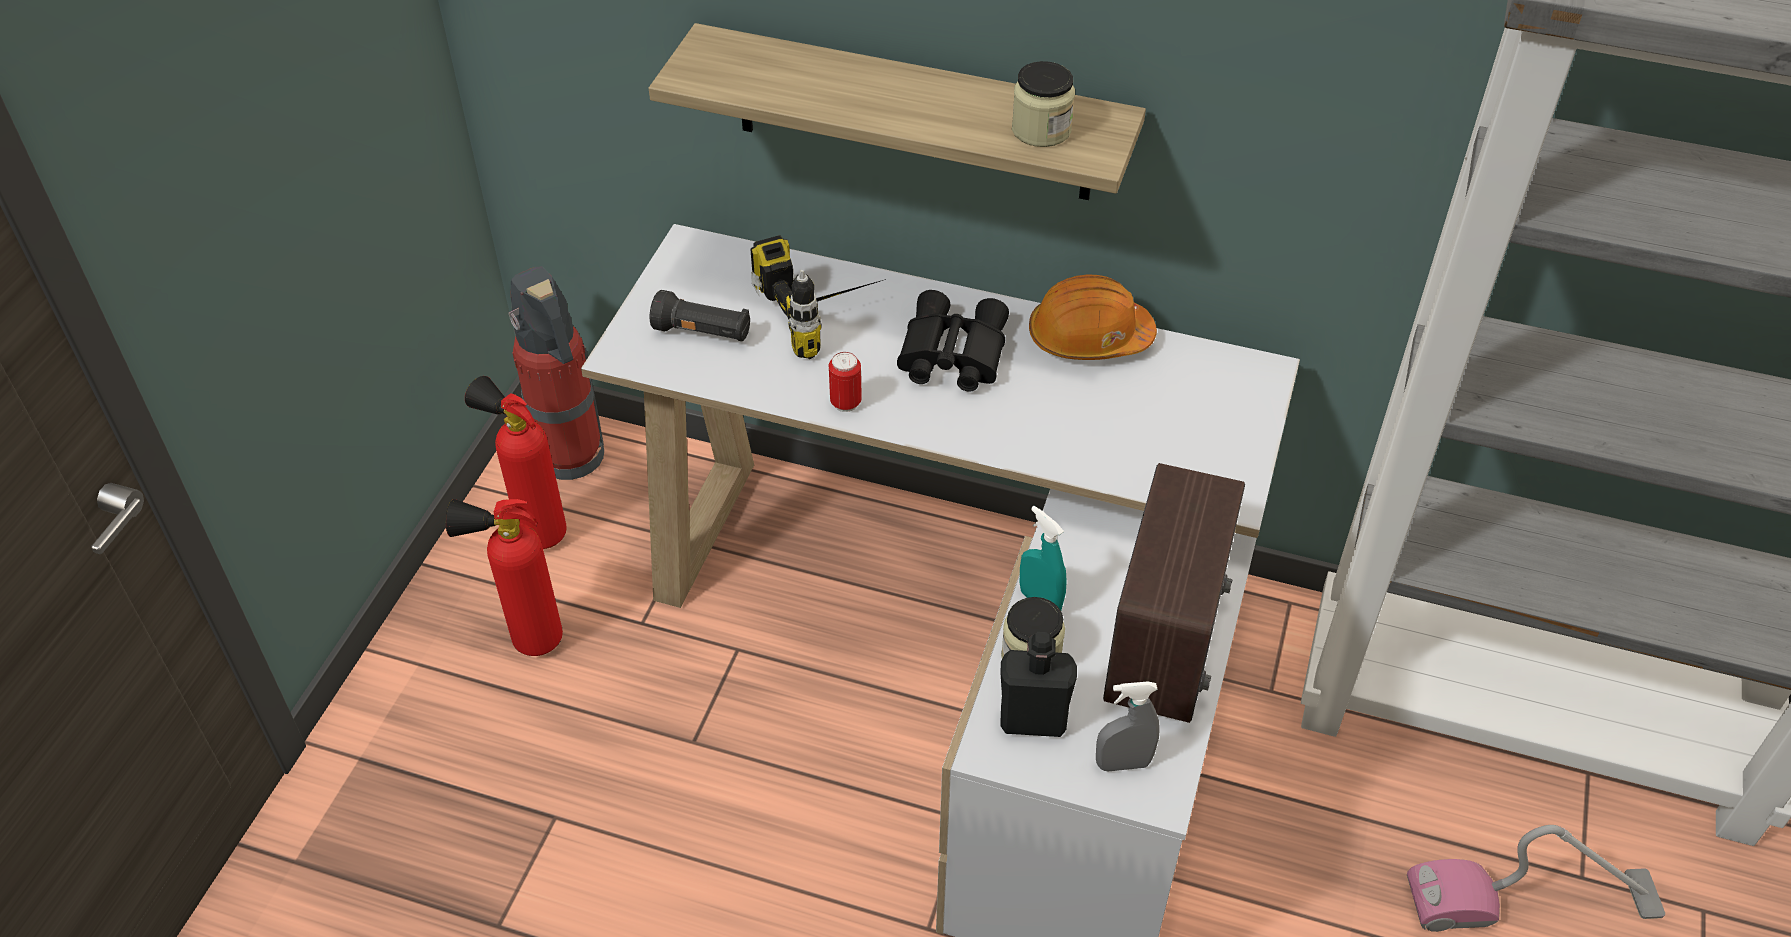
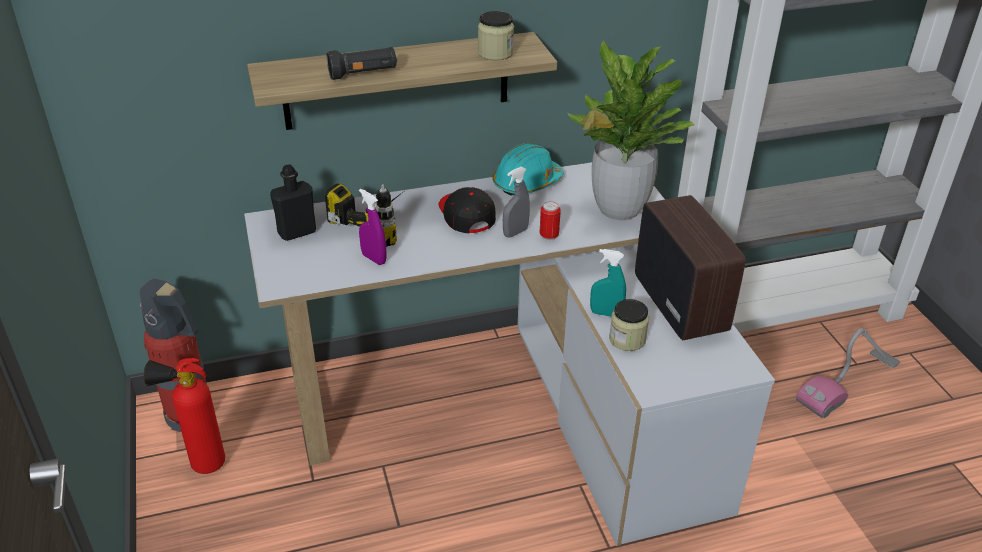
camera: 35 degrees left, 10 degrees down
(526, 640) = (246, 525): fire extinguisher -> none
(703, 333) = (317, 256): black flashlight -> black flashlight (363, 74)
(768, 369) = (374, 259): none -> purple spray bottle
(845, 403) = (433, 257): can -> can (549, 236)
(950, 355) = (465, 215): black binoculars -> black cap
(1033, 720) = (657, 366): black bottle -> black bottle (297, 232)
(1089, 338) = (527, 183): orange hard hat -> turquoise hard hat
(1123, 764) = (717, 364): grey spray bottle -> grey spray bottle (515, 232)
(1183, 444) = (618, 209): none -> potted plant

